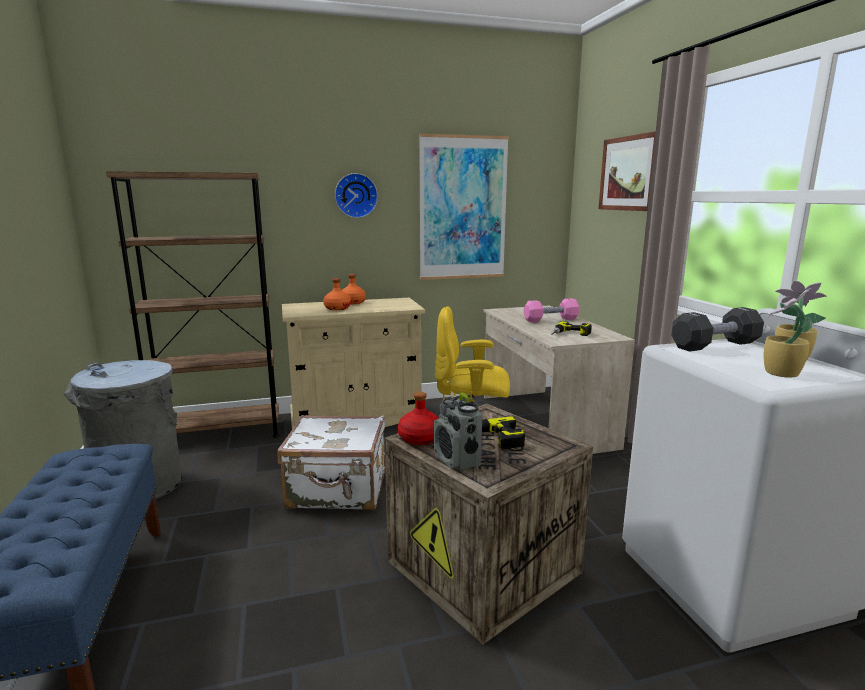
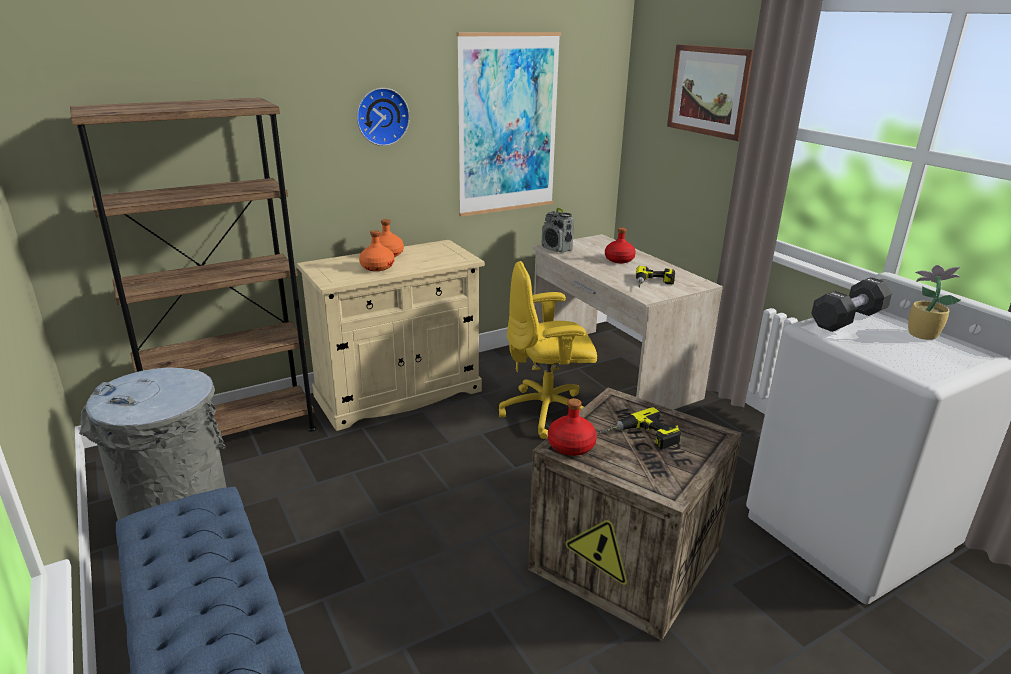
camera: 15 degrees left, 10 degrees up
(338, 490) = (429, 493): white suitcase -> none
(457, 460) = (626, 470): radio -> radio (556, 249)
(550, 320) = (619, 260): pink dumbbell -> red bottle
(780, 373) = (925, 358): potted plant -> none

